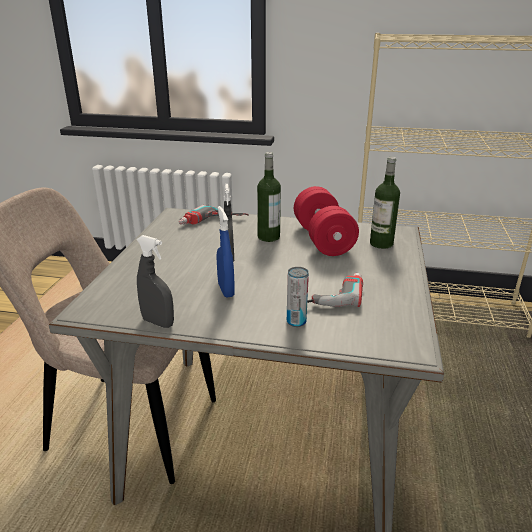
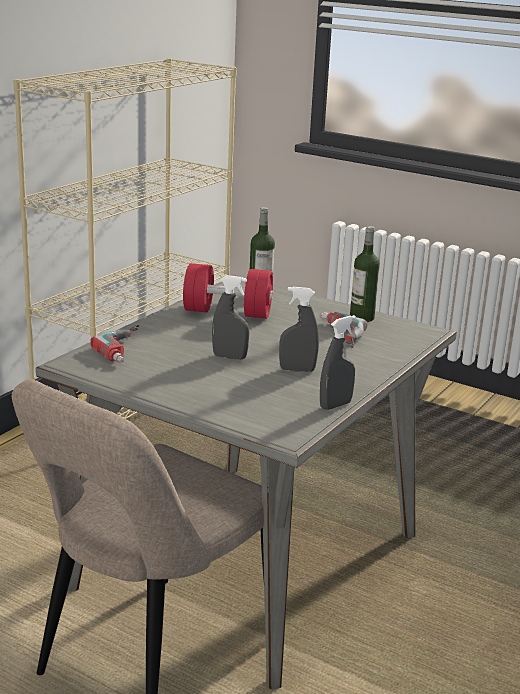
camera: 70 degrees left, 5 degrees down
(226, 290) = (297, 370): blue spray bottle -> grey spray bottle
(268, 237) = (197, 332): bottle -> bottle (362, 318)
(296, 322) = (370, 355): can -> none

